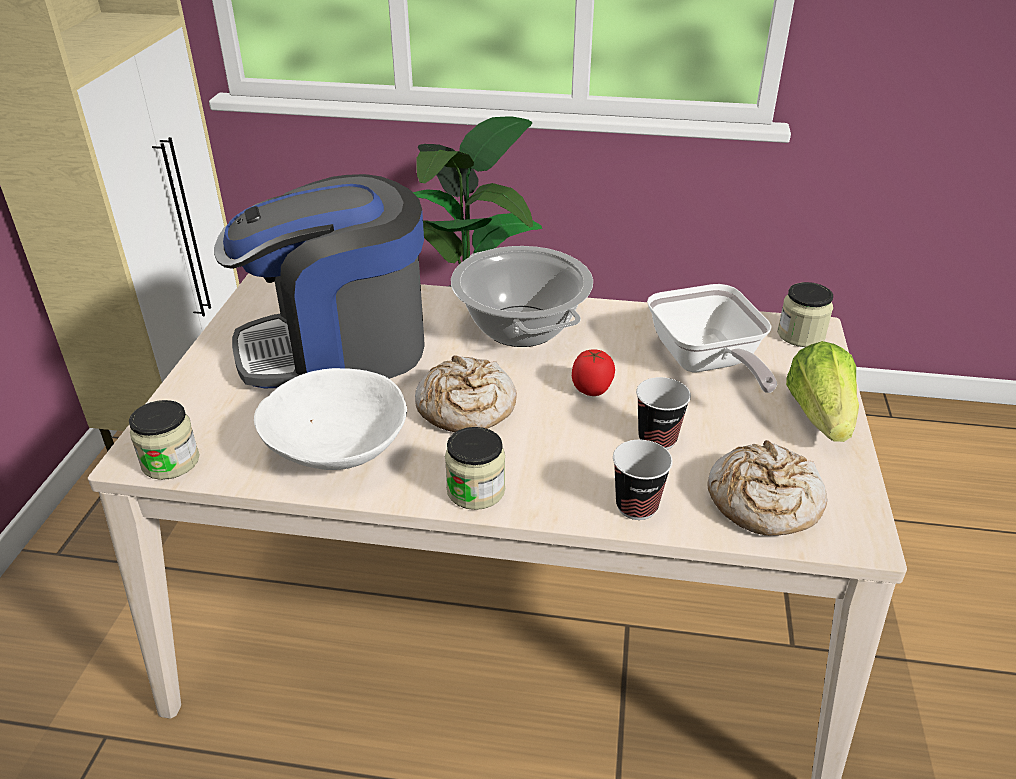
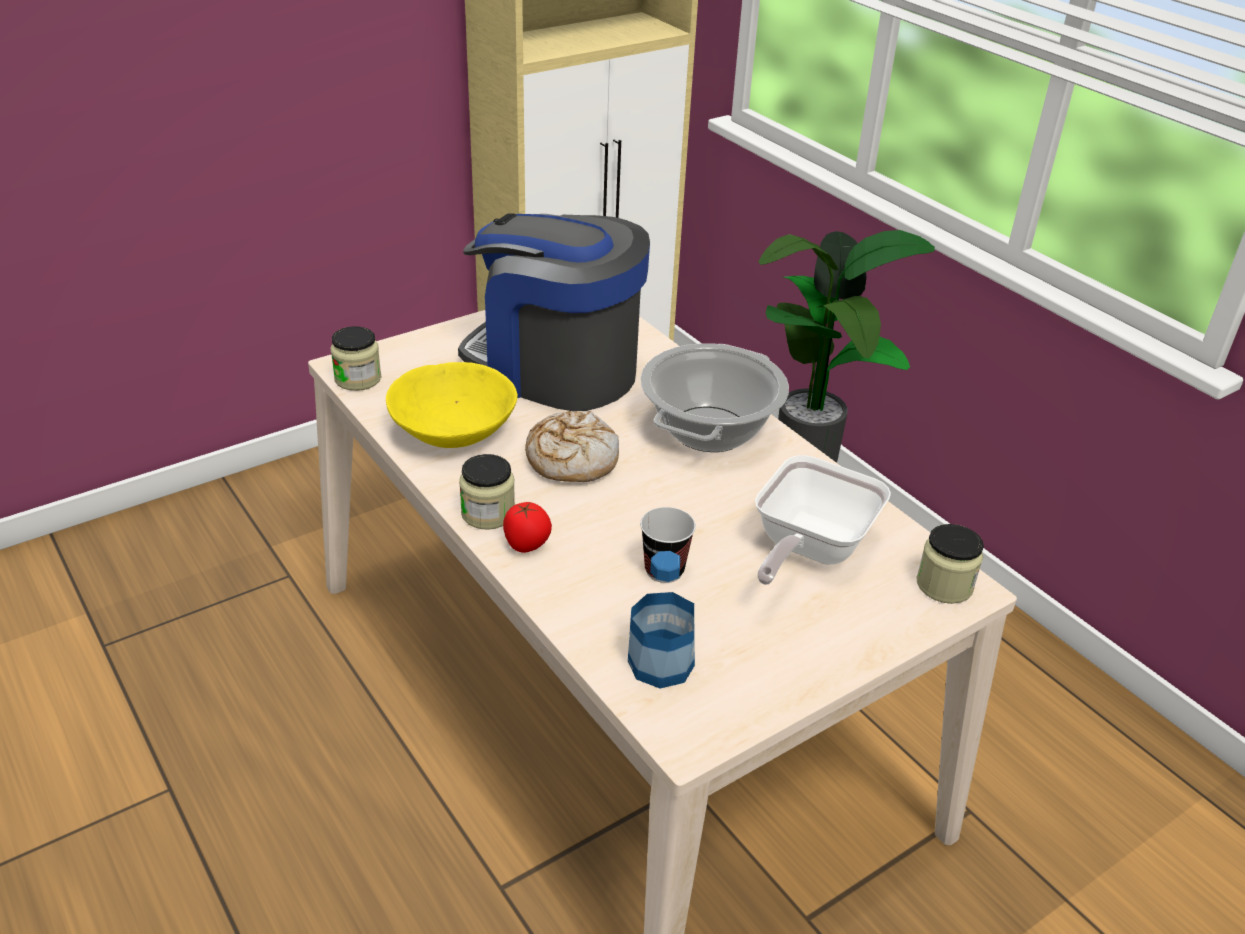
camera: 45 degrees right, 0 degrees up
(336, 447) = (453, 431): white bowl -> yellow bowl
(592, 390) = (680, 506): tomato -> tomato (527, 545)
(636, 506) = (568, 598): cup -> none
(762, 501) = (661, 663): bread -> bottle
(820, 416) = (829, 649): lettuce -> none

